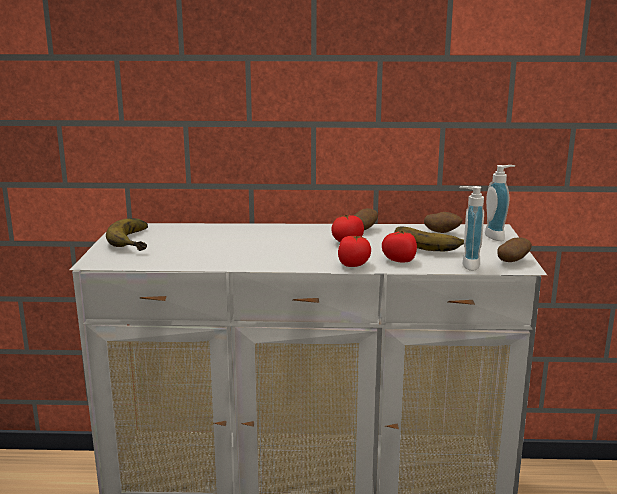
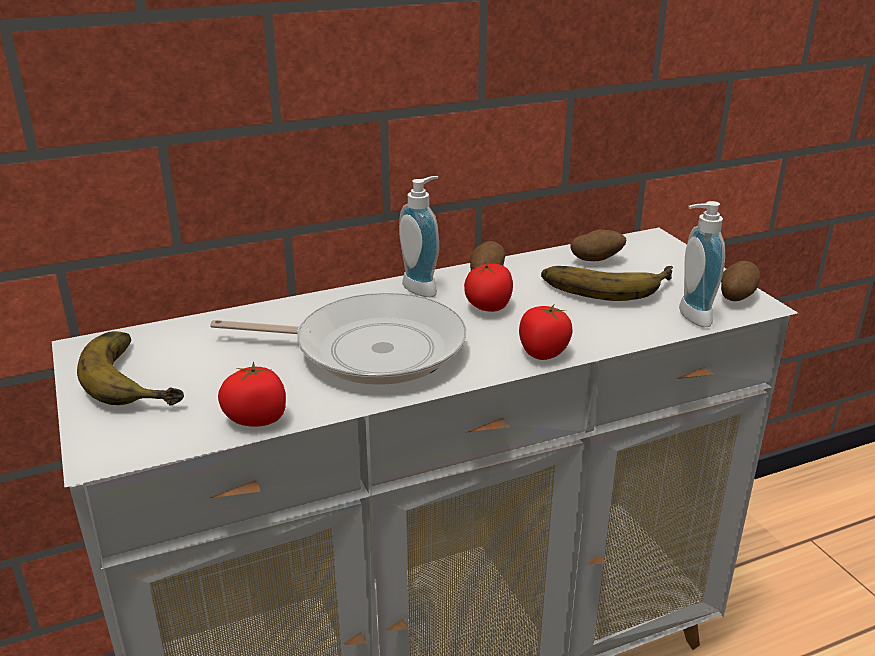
camera: 25 degrees left, 10 degrees up
(260, 248) = (370, 349): none -> frying pan
(399, 260) = (596, 328): tomato -> tomato (257, 418)
(497, 236) = (671, 253): soap dispenser -> soap dispenser (423, 287)

